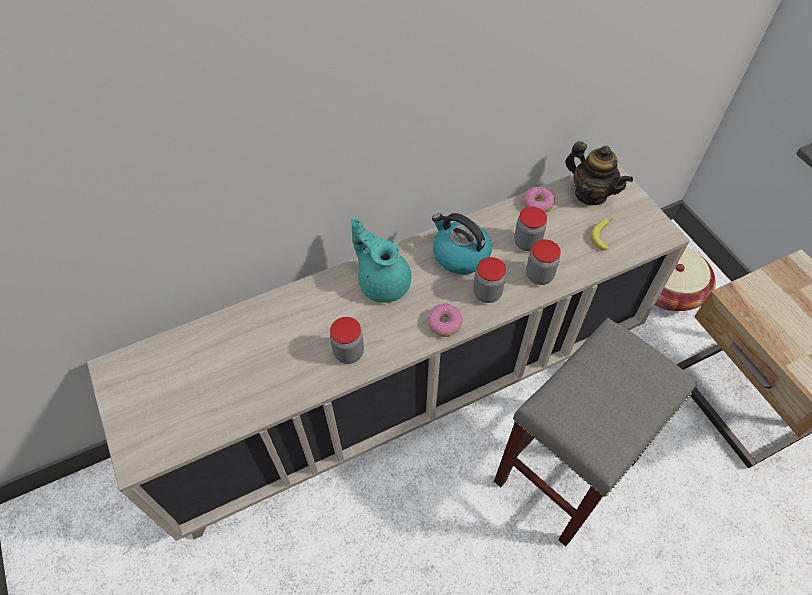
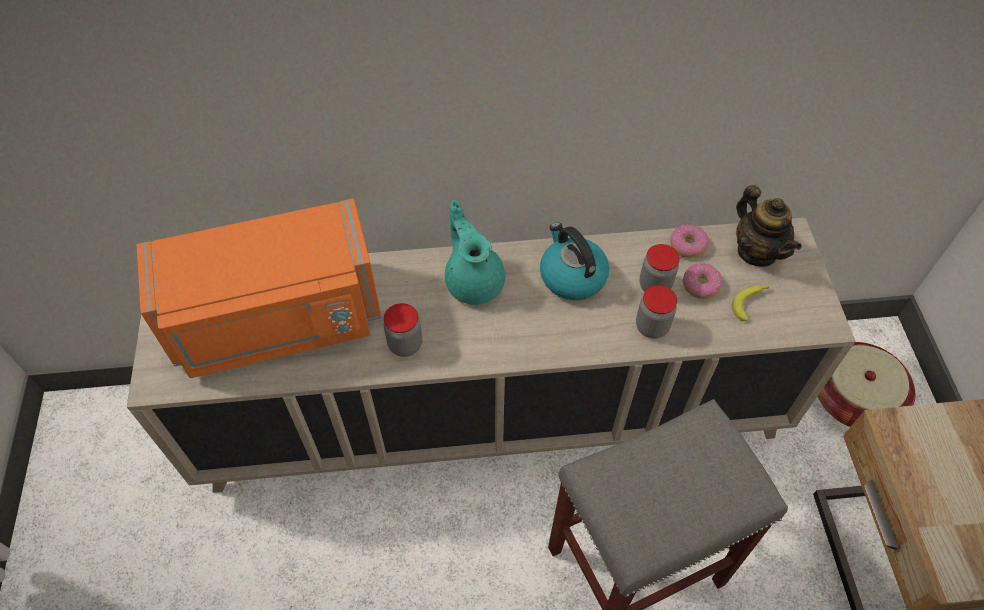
camera: 20 degrees right, 0 degrees up
(228, 369) = (277, 322): none -> orange microwave
(444, 323) = (520, 346): donut -> donut (700, 285)
(487, 293) = (583, 328): jar -> none

